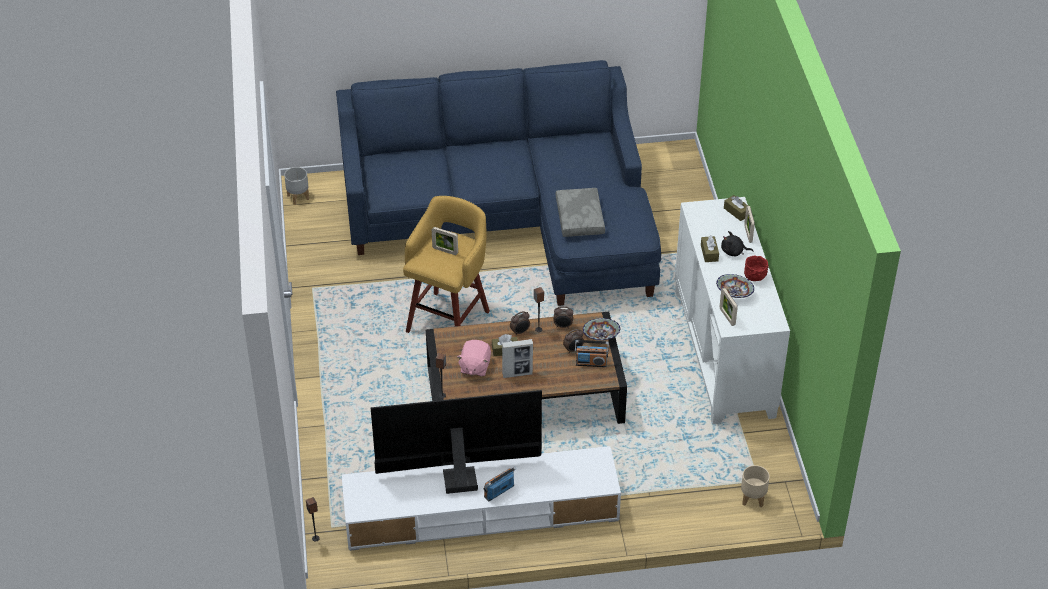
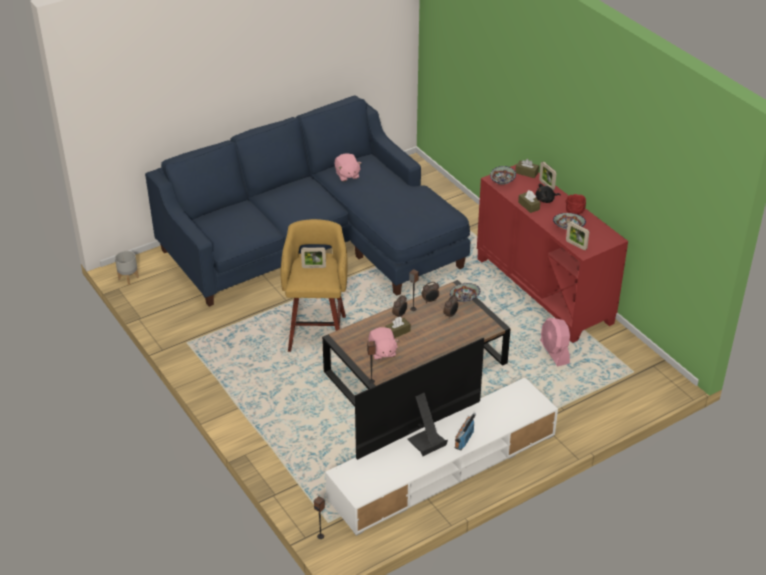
camera: 25 degrees left, 5 degrees down
(517, 374) = (420, 346): picture frame -> none
(560, 151) = (347, 175): none -> pink plush toy
(581, 218) = (397, 217): grey pillow -> none
(591, 363) = (471, 320): radio -> none
(685, 428) = (554, 352): none -> pink fan
(701, 214) = (502, 181): none -> bowl
(725, 353) = (544, 290): white cabinet -> red cabinet
(752, 499) = (639, 385): beige planter -> none

